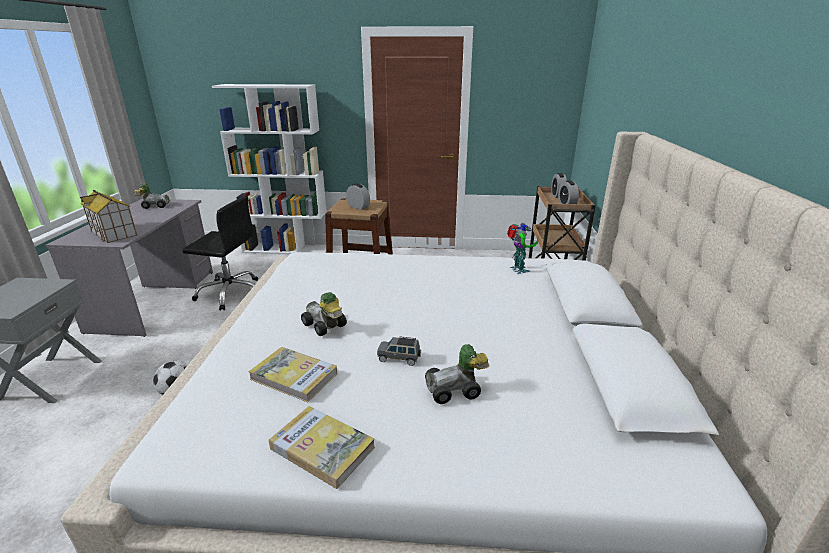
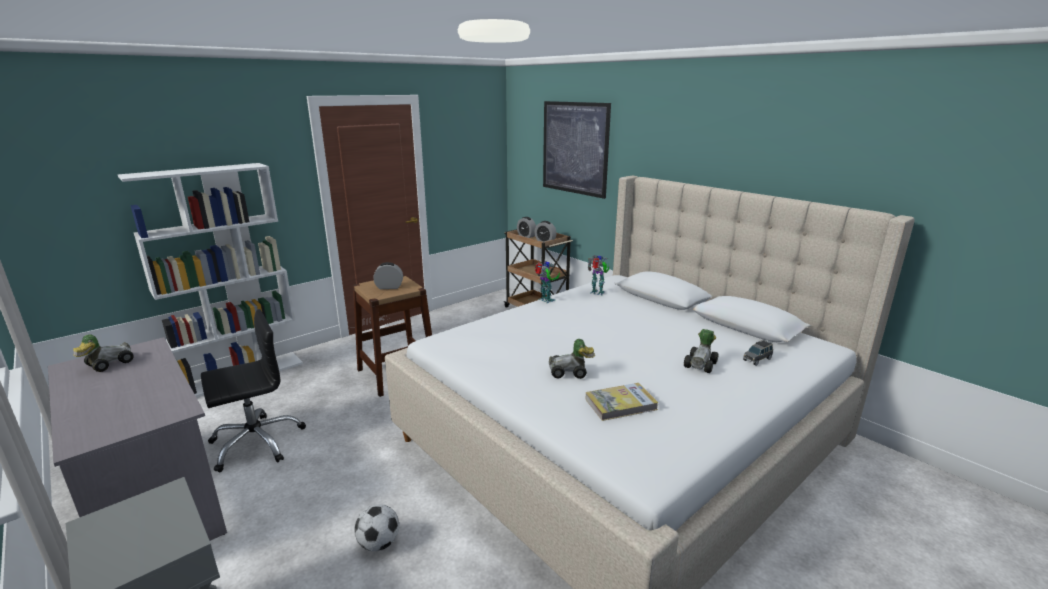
camera: 45 degrees left, 5 degrees down
(114, 233) = (143, 408): toy house -> none
(322, 448) = (710, 420): book -> none
(399, 358) = (647, 365): grey toy car -> grey toy car (757, 359)
(453, 258) = (546, 300): none -> toy robot
(620, 93) = (575, 148): none -> picture

